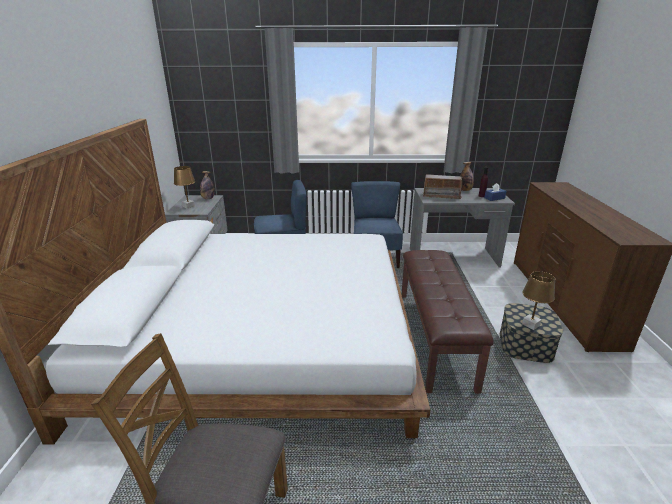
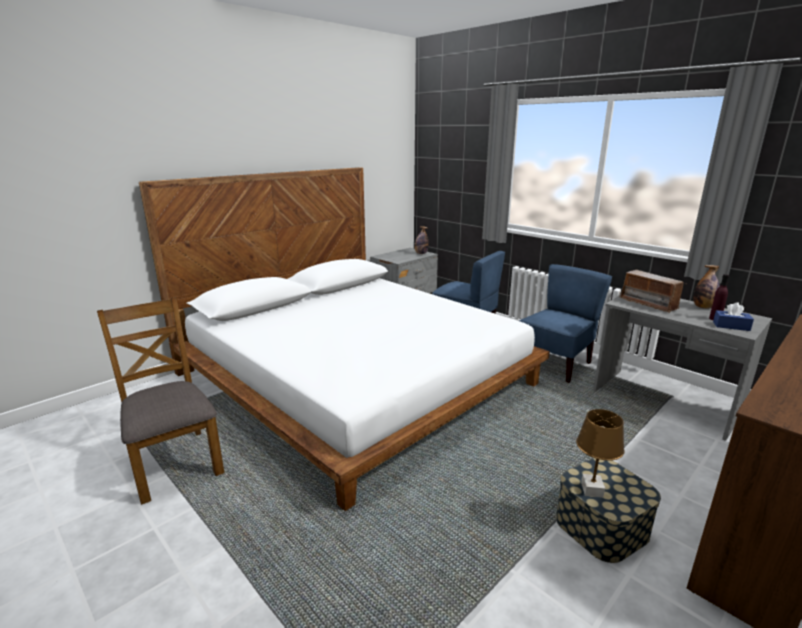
camera: 45 degrees right, 5 degrees down
(188, 206) = (396, 255): brown table lamp -> none
(433, 336) = (498, 455): brown bench -> none

